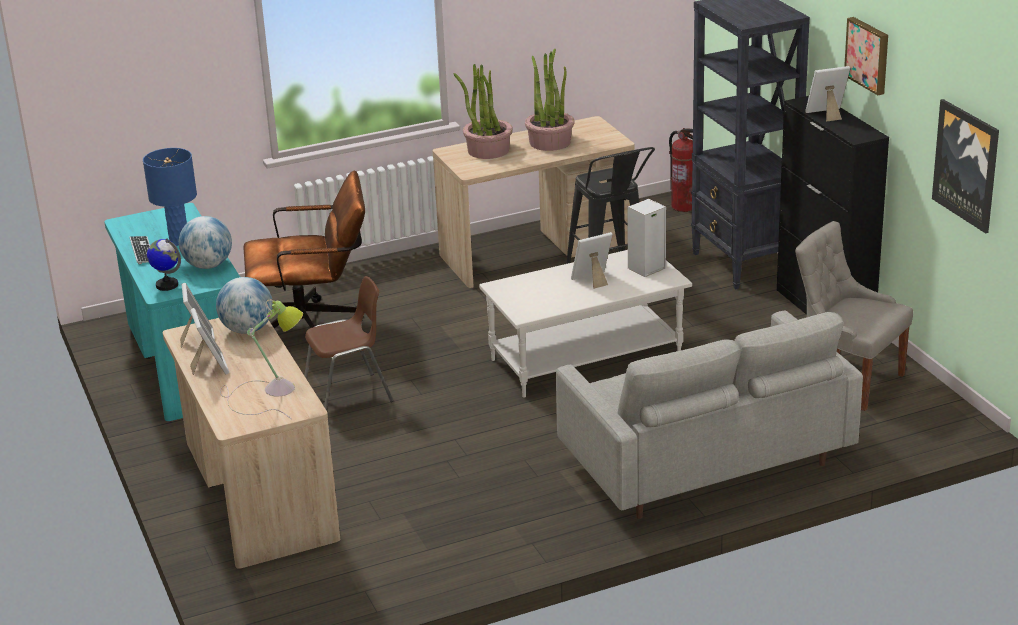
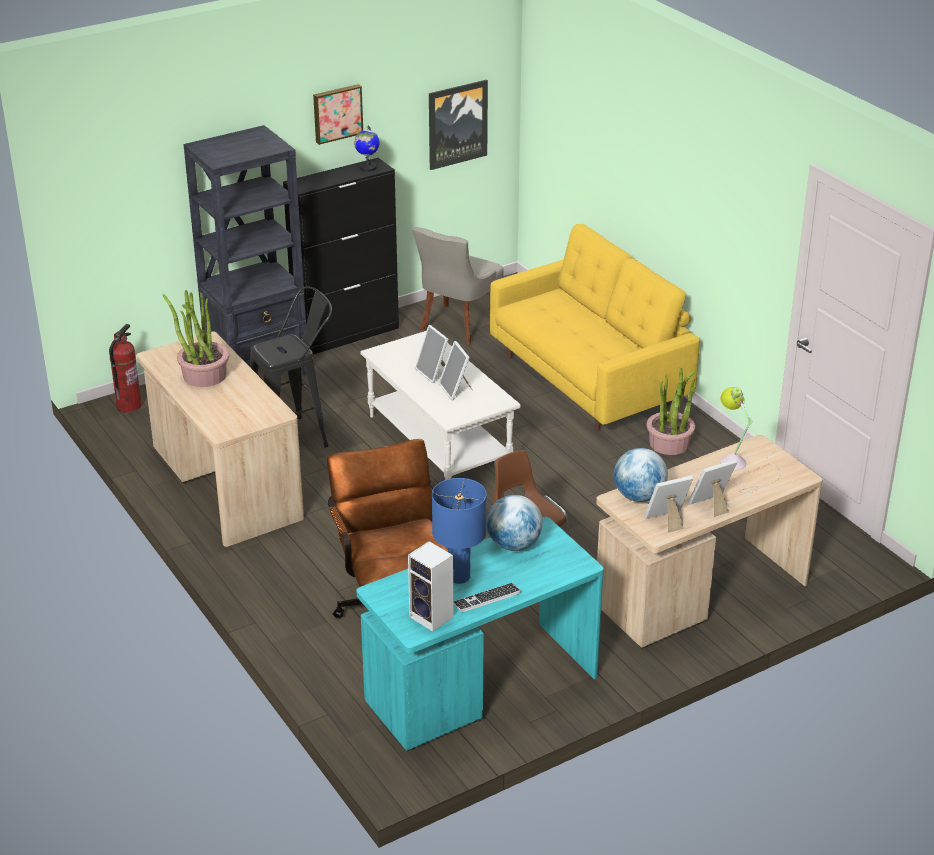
camera: 100 degrees left, 5 degrees up
(167, 285) = (562, 564): globe -> globe (367, 167)
(488, 150) = (222, 409): potted plant -> potted plant (670, 444)
(646, 269) = (409, 349): speaker -> speaker (433, 617)
(704, 463) = (589, 381): grey sofa -> yellow sofa
(827, 115) = (332, 178): picture frame -> picture frame (456, 390)

